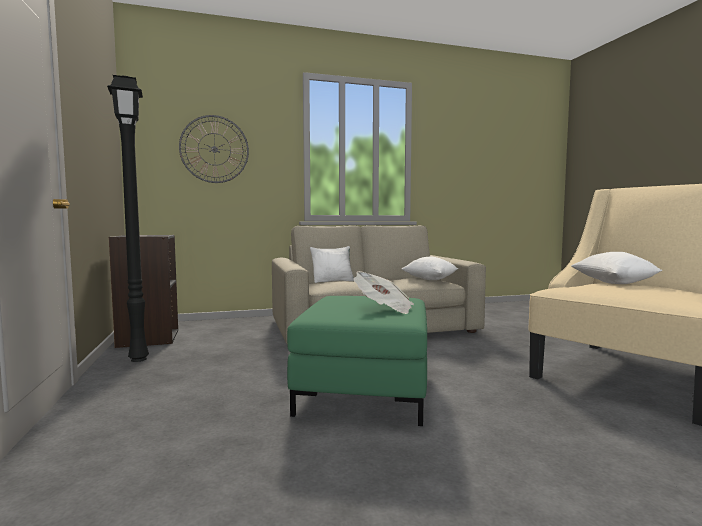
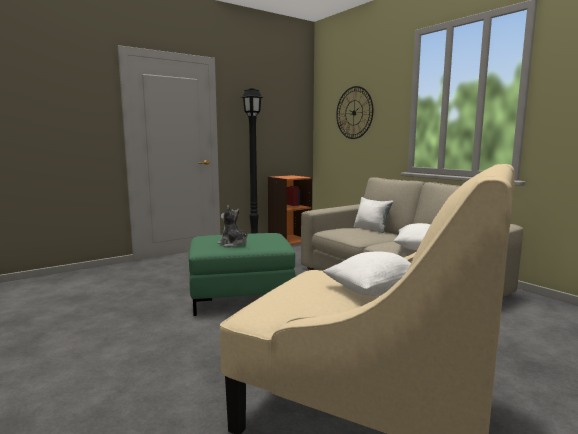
camera: 70 degrees right, 5 degrees up
(147, 338) = (289, 240): black bookcase -> orange bookcase
(384, 308) = (233, 244): newspaper -> plush toy

